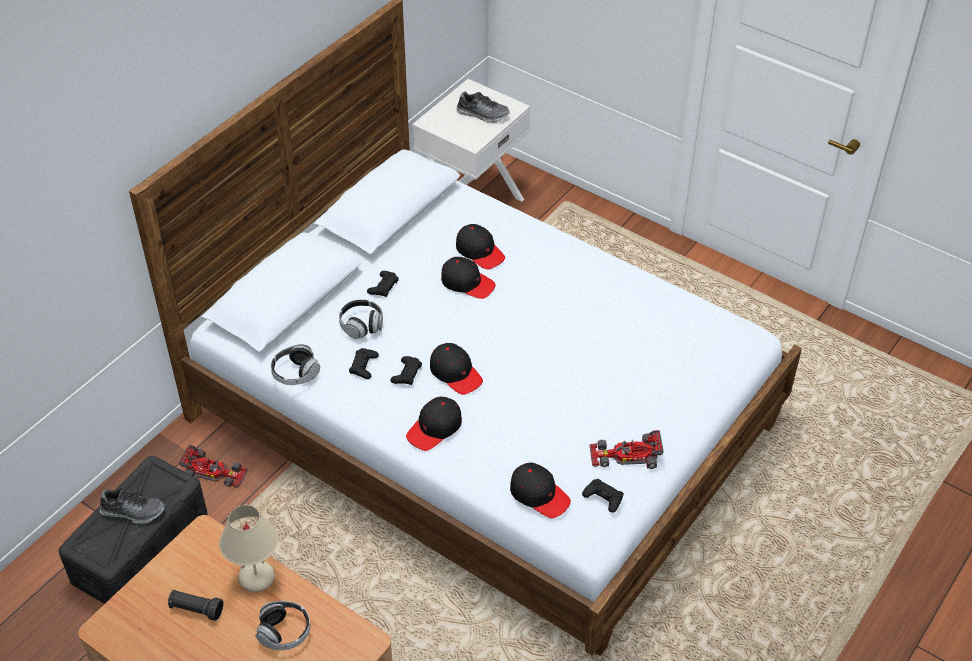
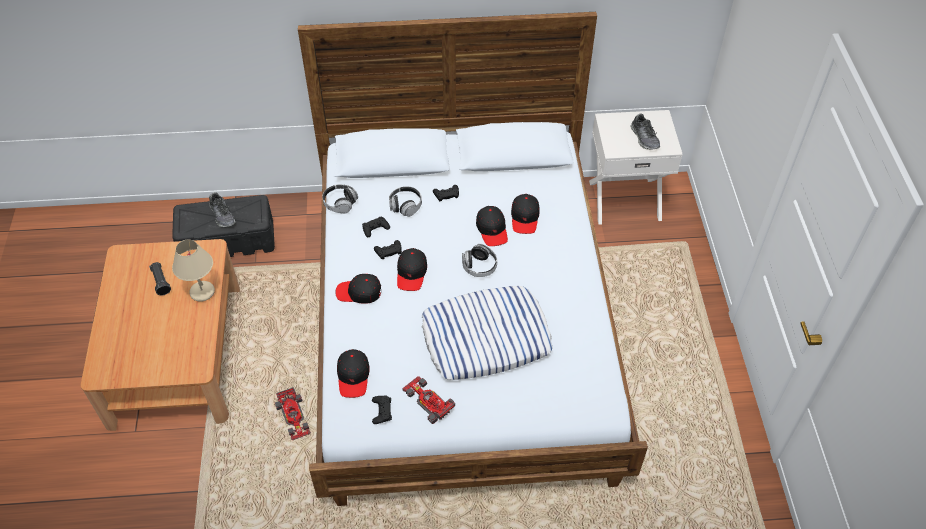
camera: 50 degrees right, 5 degrees up
(214, 471) = (303, 233): toy car -> toy car (294, 417)
(284, 632) = (176, 329): headphones -> headphones (479, 267)
(593, 368) = (486, 337): none -> pillow

